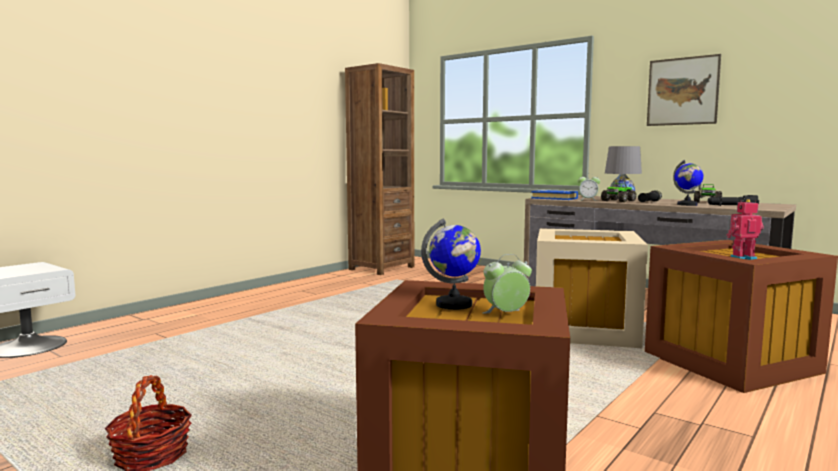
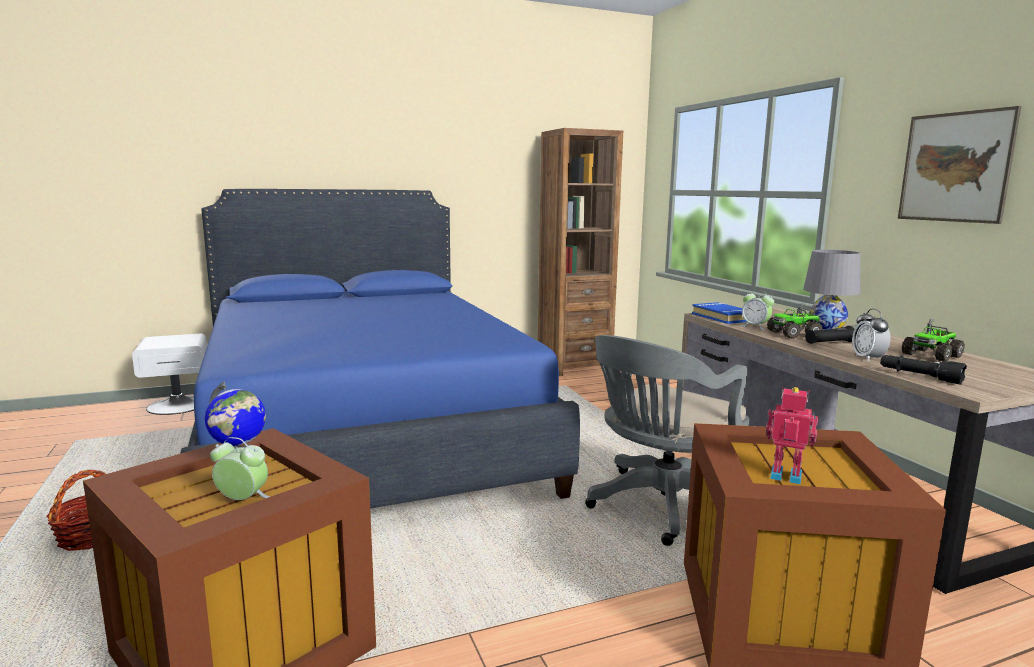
camera: 30 degrees right, 5 degrees up
(292, 332) = (365, 435): none -> blue bed
(582, 330) = (660, 507): beige storage box -> grey office chair
(687, 205) = (868, 358): globe -> alarm clock

